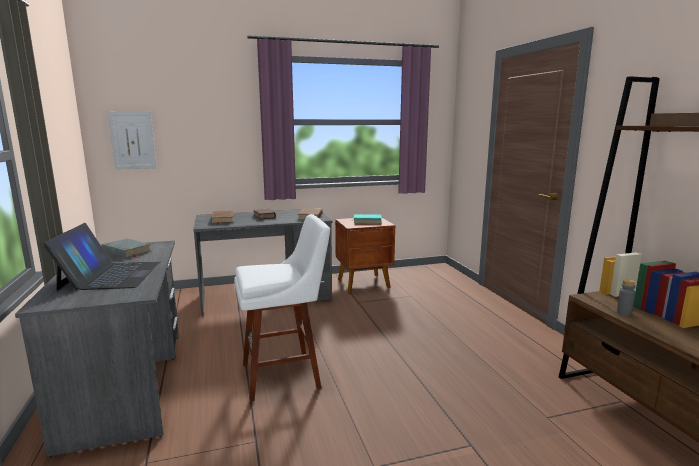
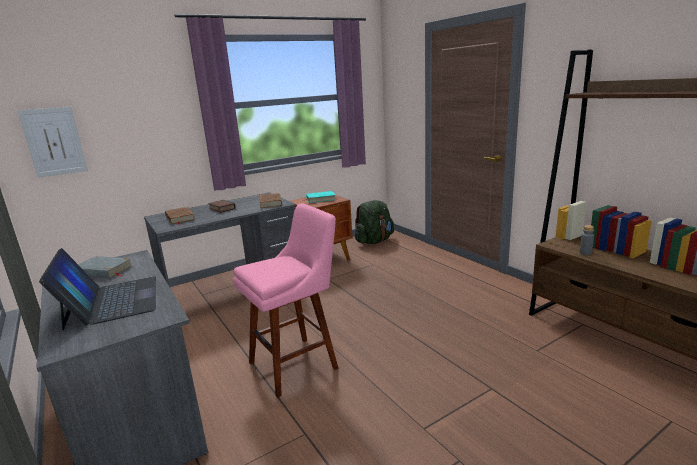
camera: 15 degrees left, 5 degrees up
(285, 374) = (297, 363): white stool -> pink stool
(424, 274) = (374, 241): none -> green backpack

